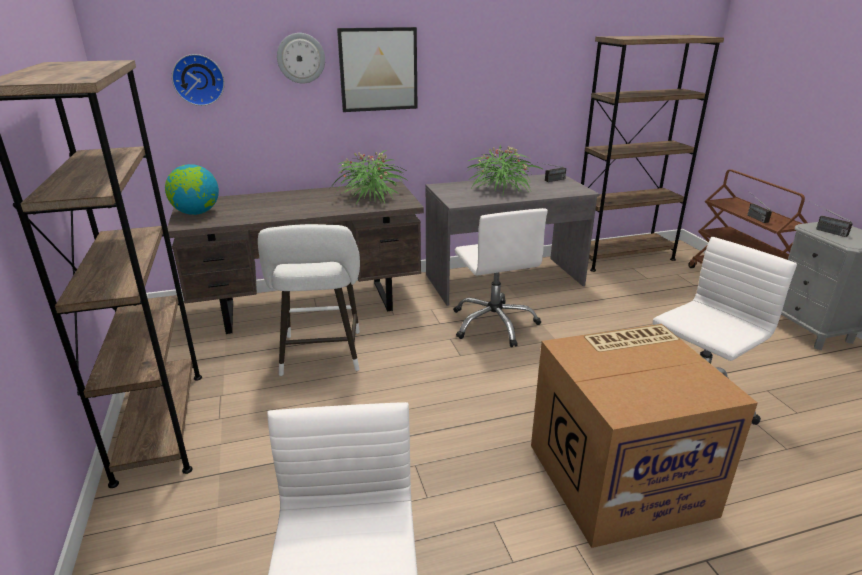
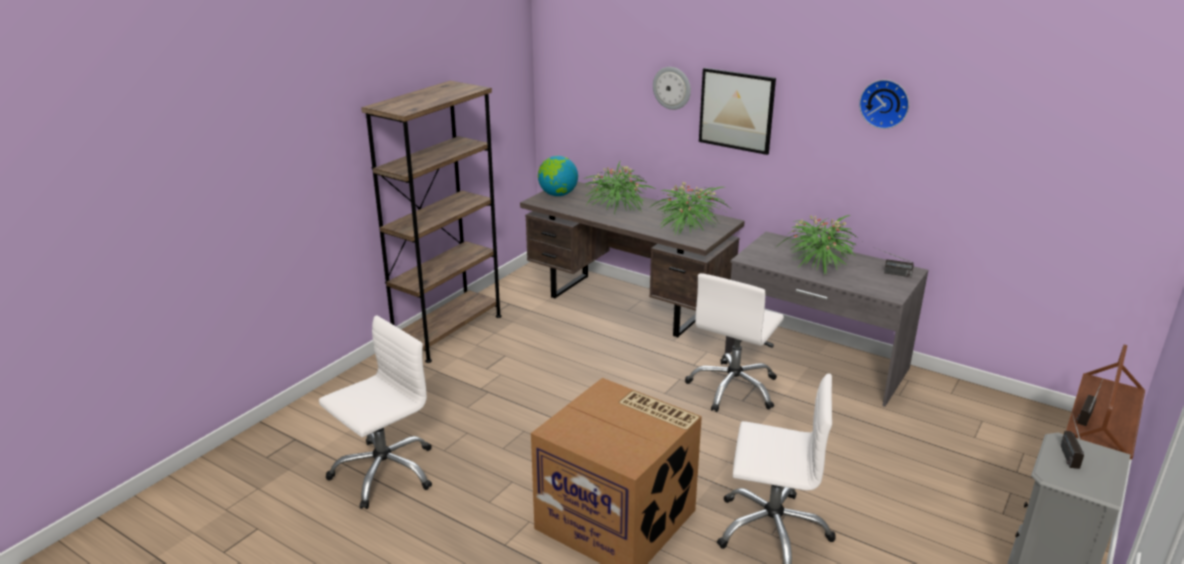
camera: 50 degrees right, 0 degrees up
(198, 79) = (596, 90): wall clock -> wall clock (885, 103)
(276, 203) = (617, 205): none -> potted plant
(321, 356) = (579, 342): white stool -> none
(622, 257) = (997, 406): brown bookcase -> none

